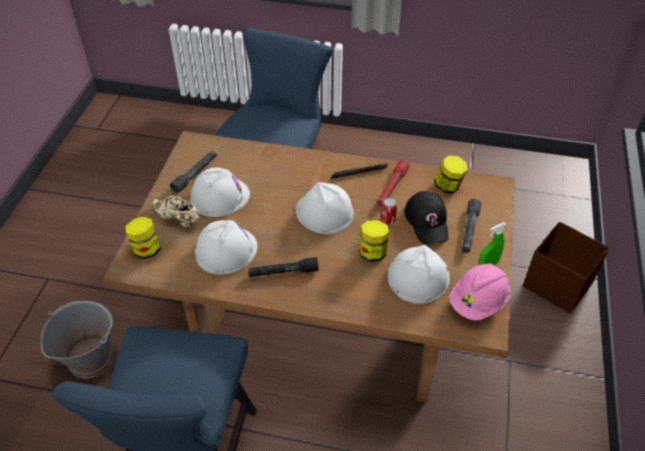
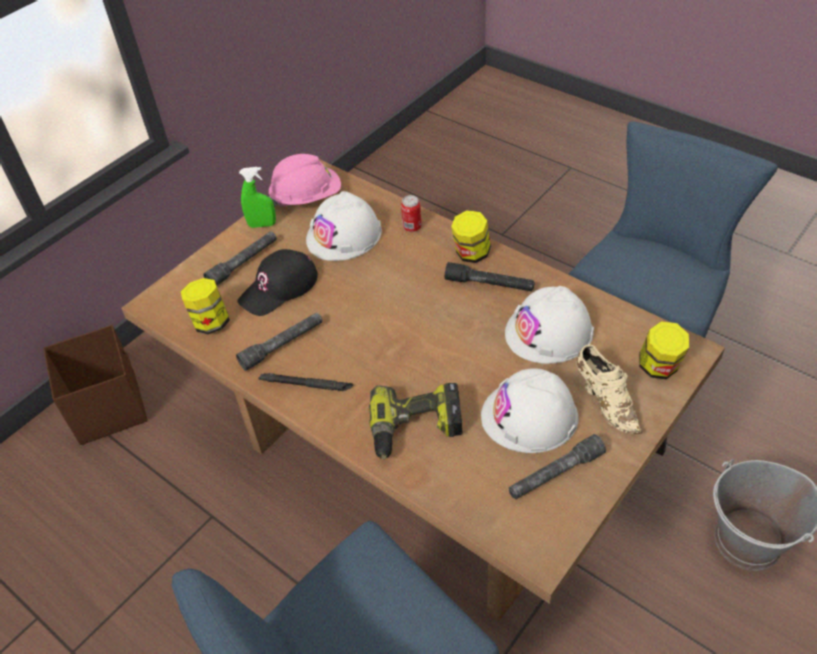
camera: 150 degrees left, 0 degrees up
(281, 171) = (416, 429): none -> power drill
(324, 212) = (395, 341): white hard hat -> none
(372, 252) = (372, 274): jar -> jar (471, 254)
(387, 221) = (324, 304): can -> can (412, 227)
(391, 188) = (282, 345): red flashlight -> grey flashlight
(427, 221) = (279, 288): black cap -> black cap turned 150 degrees counterclockwise

